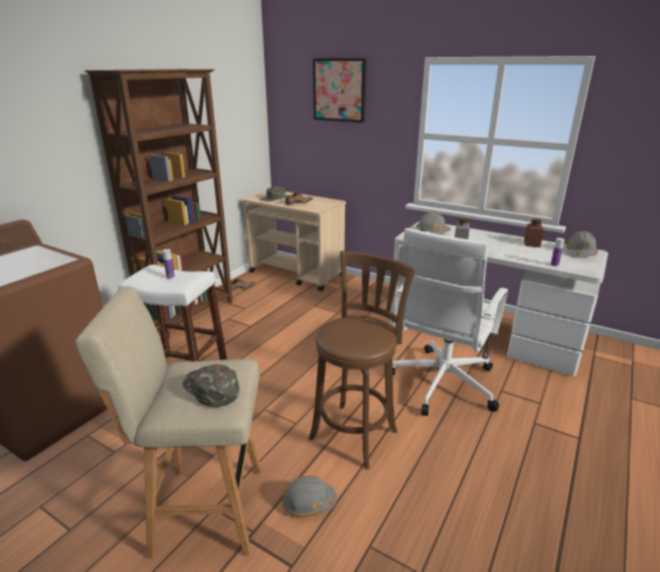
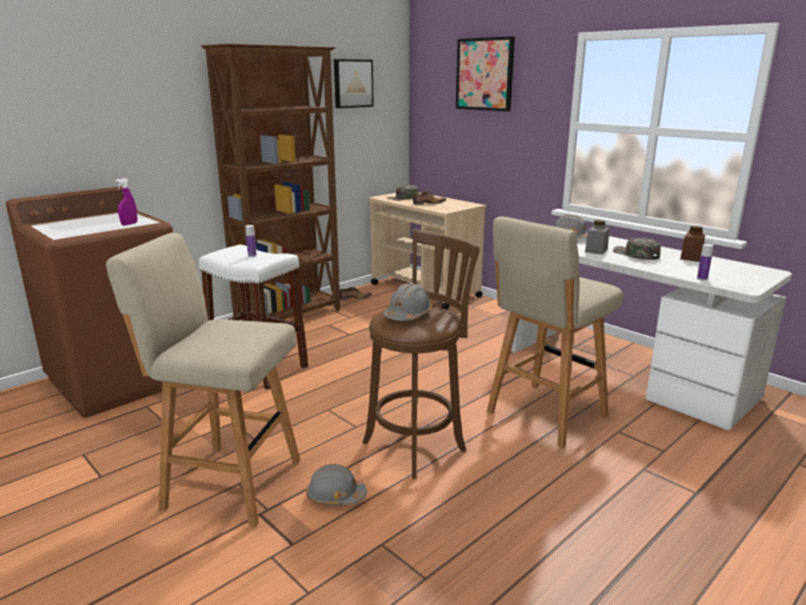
camera: 15 degrees right, 5 degrees down
(46, 264) = (129, 224): none -> purple spray bottle
(210, 389) = (233, 338): green cap -> green cap (635, 254)
(222, 99) = (352, 83): none -> picture
(441, 384) = (544, 415): white office chair -> beige stool
(580, 252) = (751, 270): grey hard hat -> grey hard hat (408, 315)

